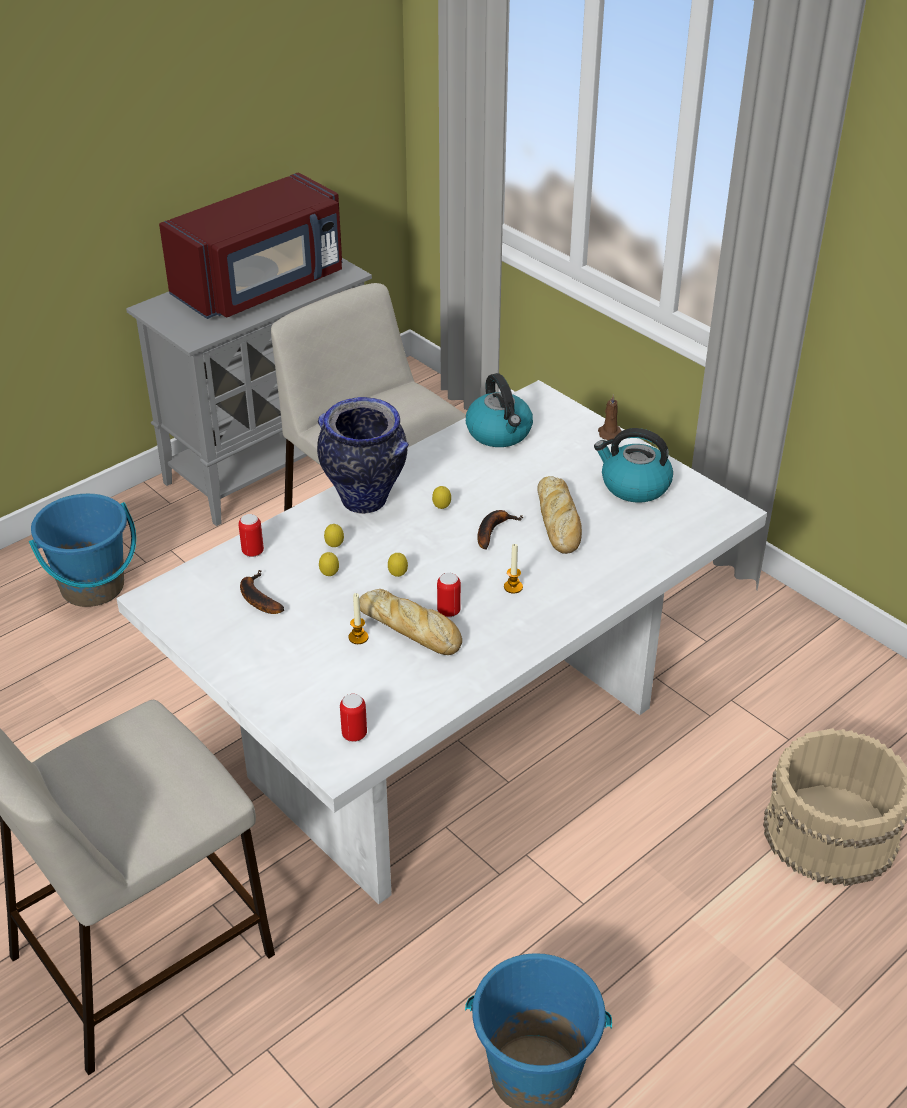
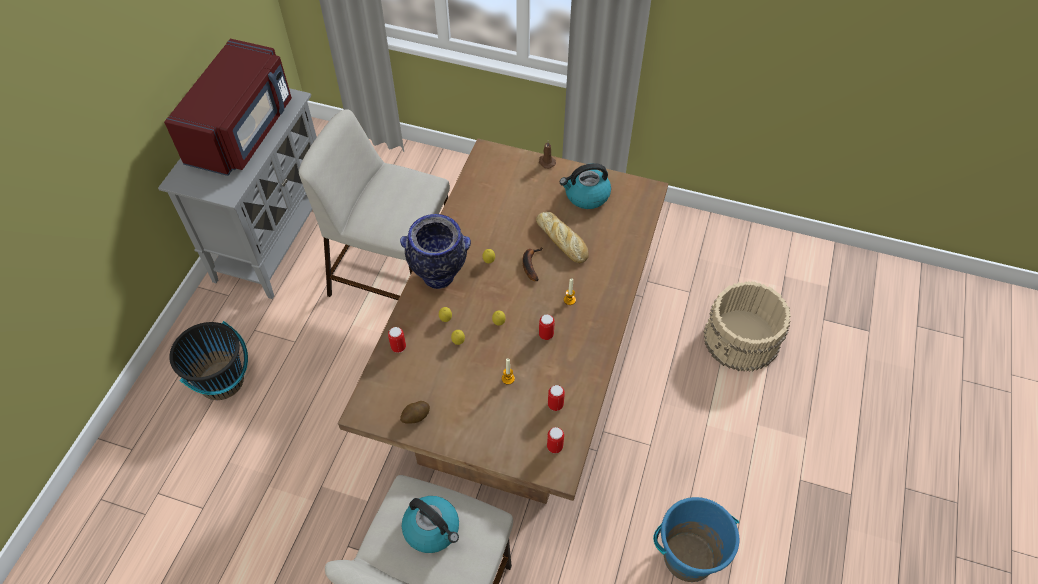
camera: 30 degrees left, 15 degrees up
(93, 587) = (222, 381): blue bucket -> black bucket
(210, 629) = (416, 417): none -> potato
(257, 598) = (427, 380): banana -> none
(395, 690) = (555, 405): none -> can
(411, 629) = (534, 358): bread -> none
(453, 740) = (518, 379): white dining table -> brown dining table
(500, 433) = (483, 189): kettle -> kettle (432, 529)

